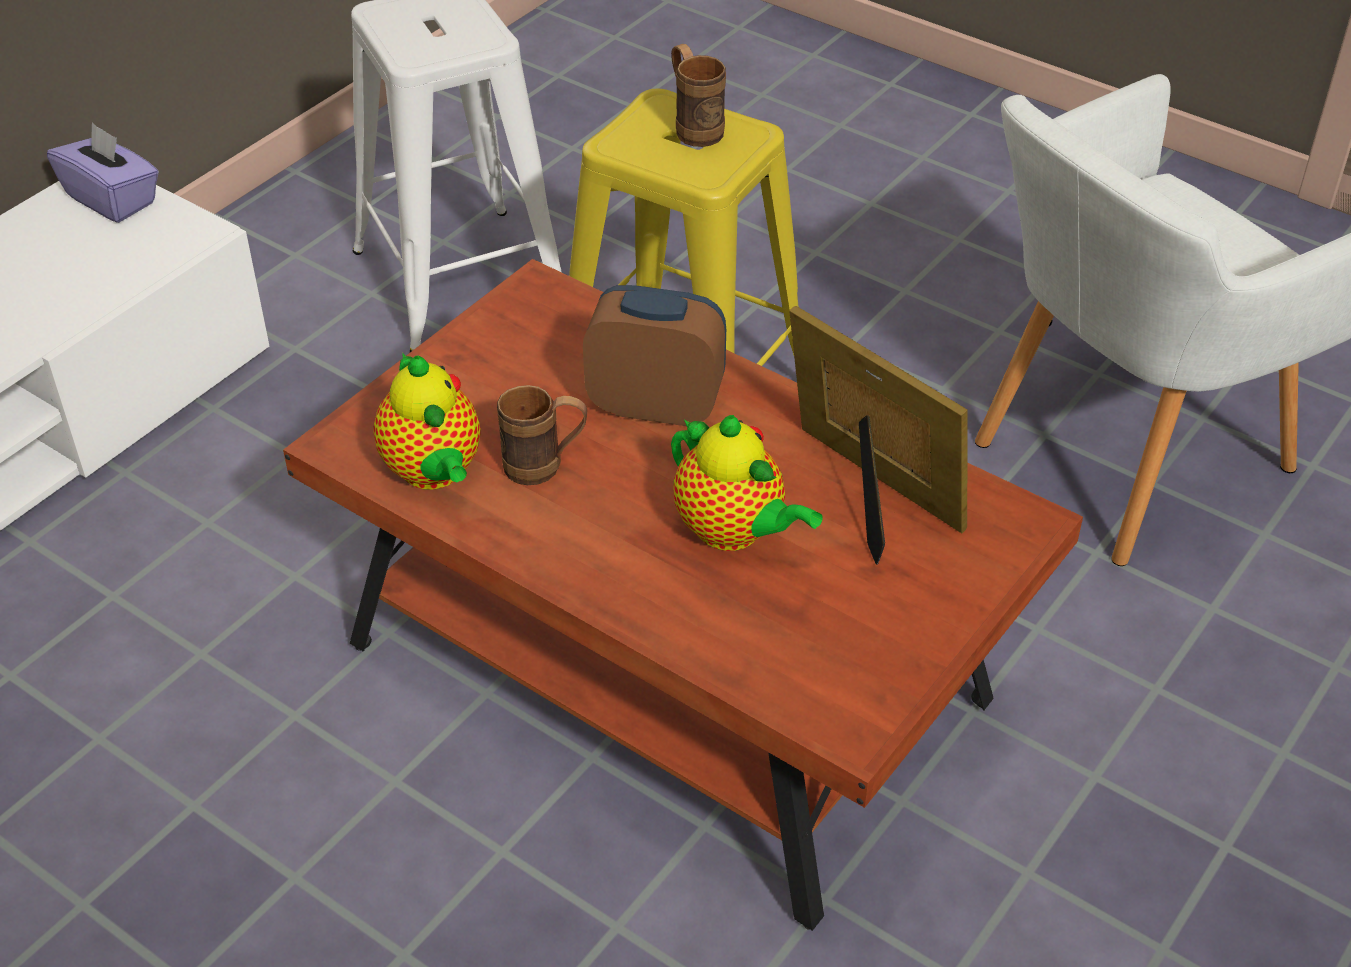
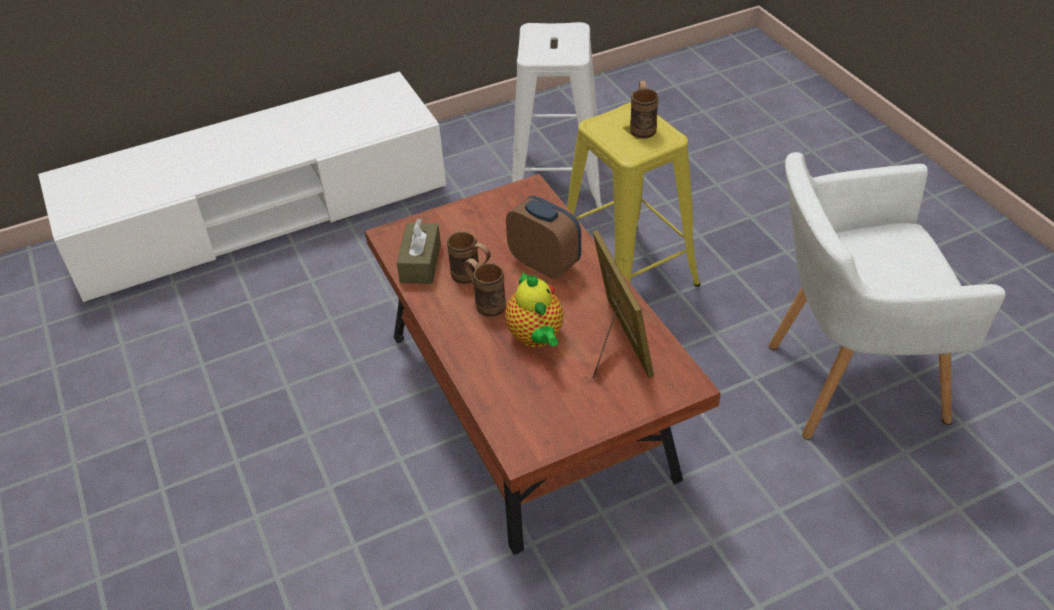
camera: 30 degrees right, 0 degrees up
(112, 199) = (391, 93): purple tissue box -> none
(434, 473) = (420, 263): teapot -> brown tissue box
(602, 503) = (485, 303): none -> brown mug

